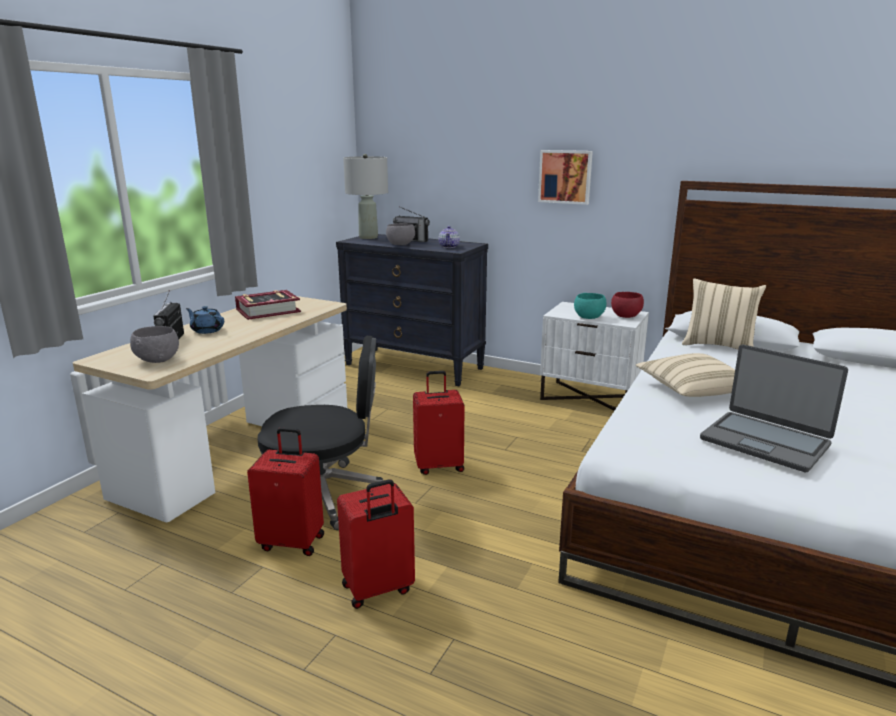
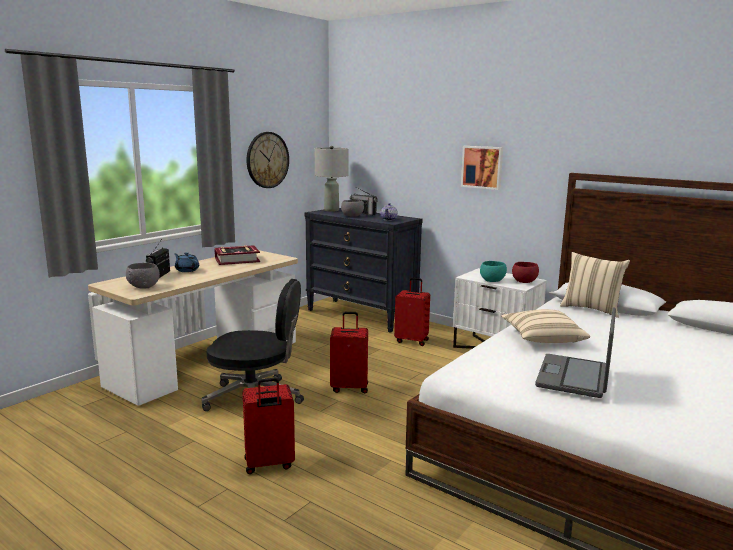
camera: 10 degrees right, 5 degrees down
(287, 175) = (267, 160): none -> wall clock
(292, 542) = (220, 427): red suitcase -> red suitcase (412, 341)
(765, 441) = (574, 377): laptop -> laptop turned 60 degrees clockwise

